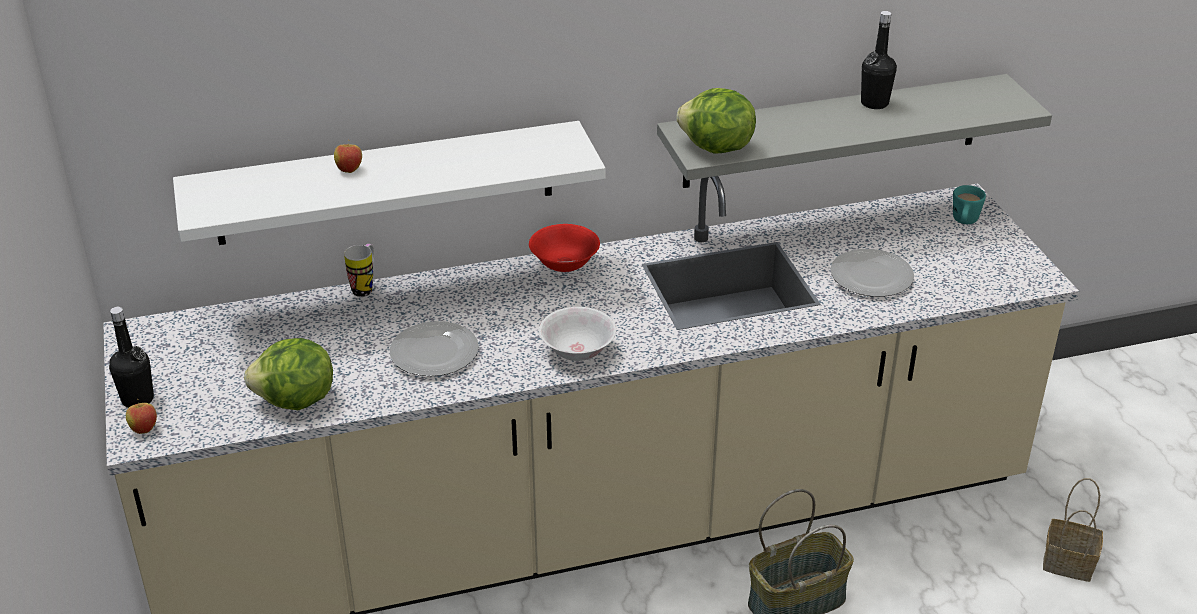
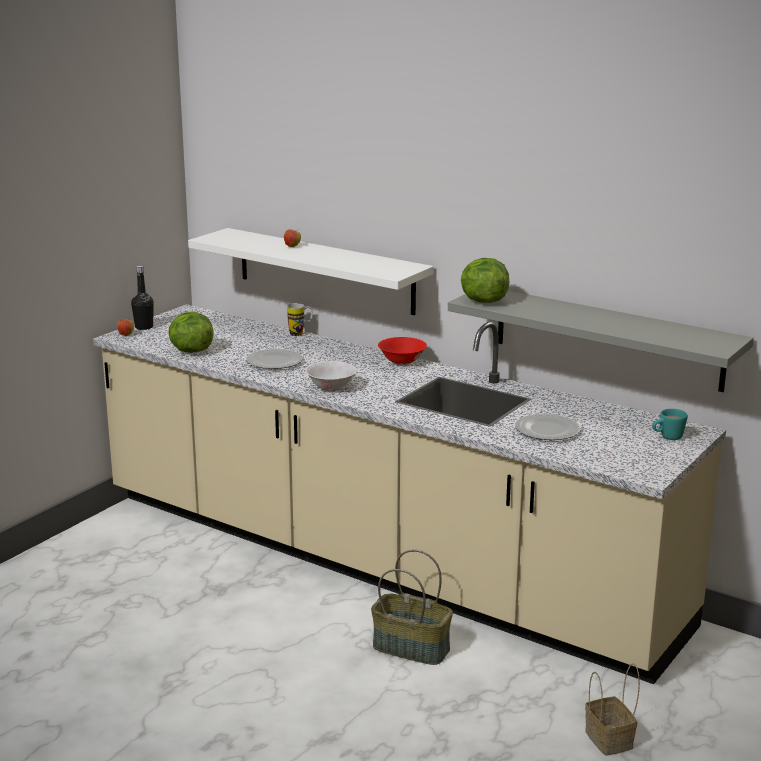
camera: 50 degrees right, 15 degrees down
(874, 103) = (624, 318): black bottle -> none

